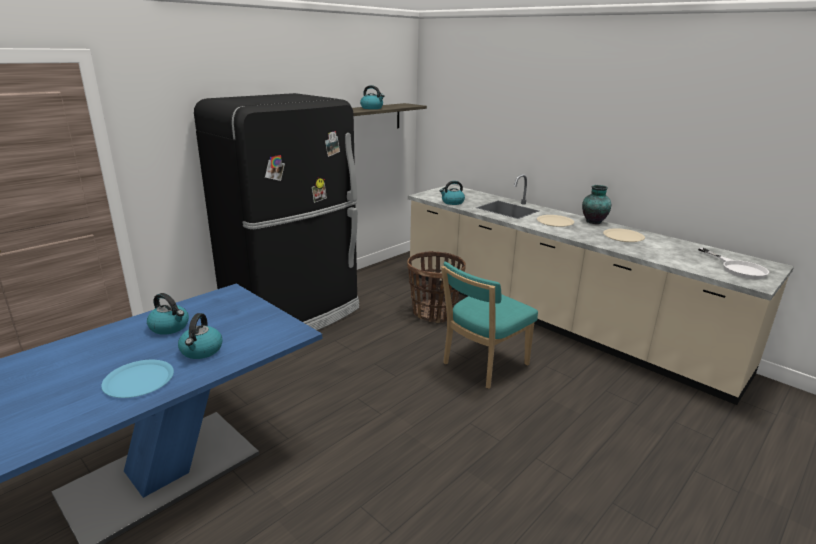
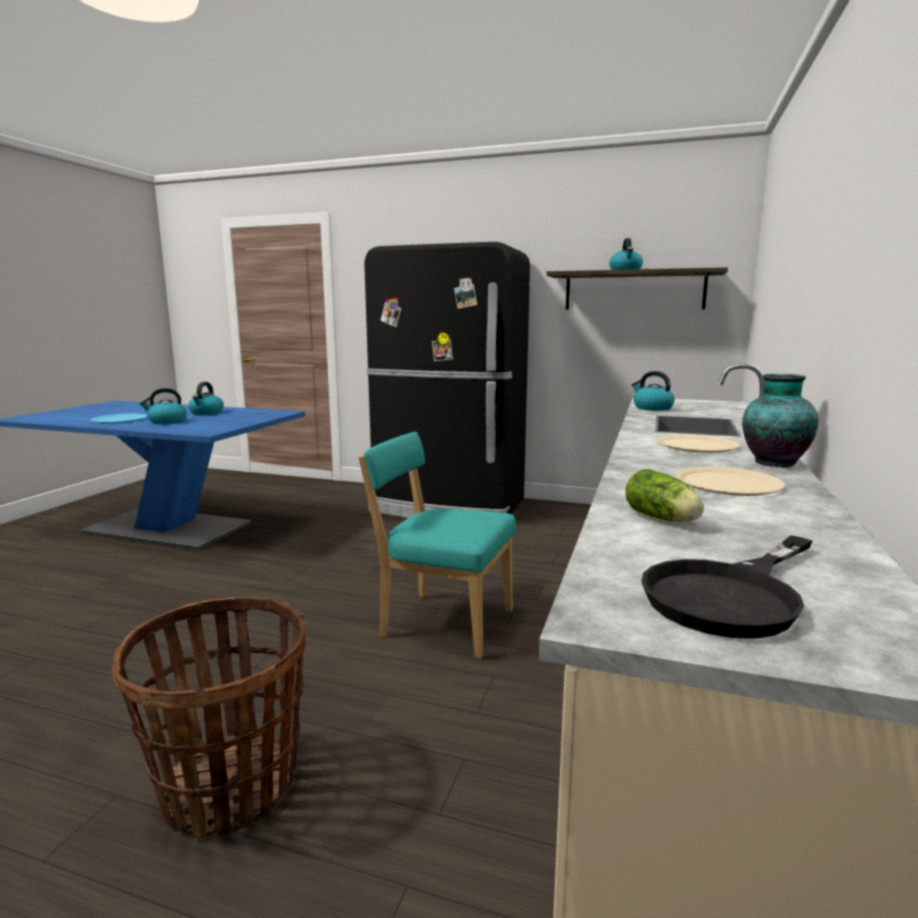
camera: 65 degrees right, 10 degrees down
(434, 313) = (552, 565): basket -> basket (230, 787)
(669, 257) = (663, 519): none -> lettuce
(738, 268) = (731, 594): white frying pan -> black frying pan

